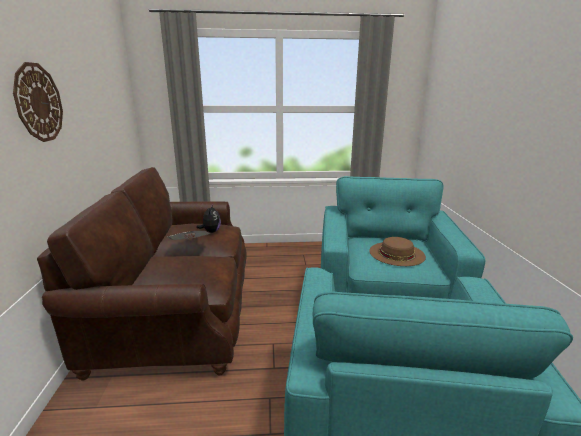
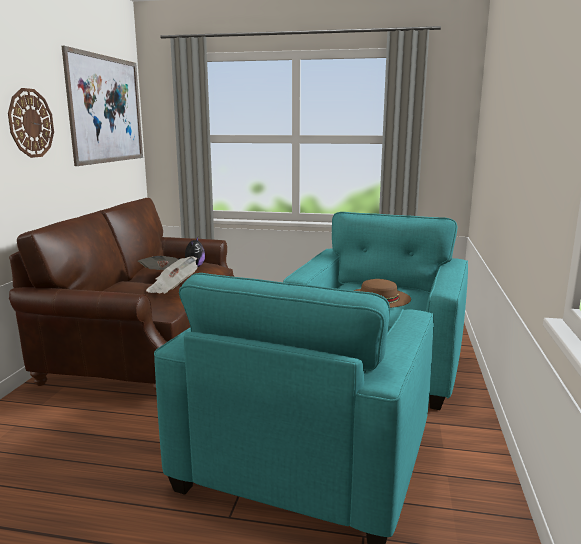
camera: 15 degrees right, 5 degrees down
(105, 83) = (107, 109): none -> picture
(210, 263) = (173, 288): none -> newspaper

